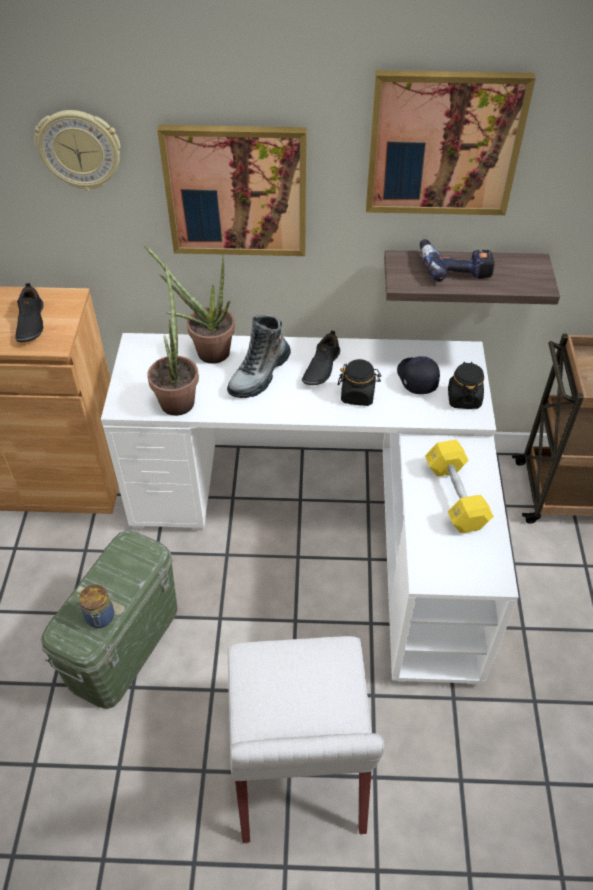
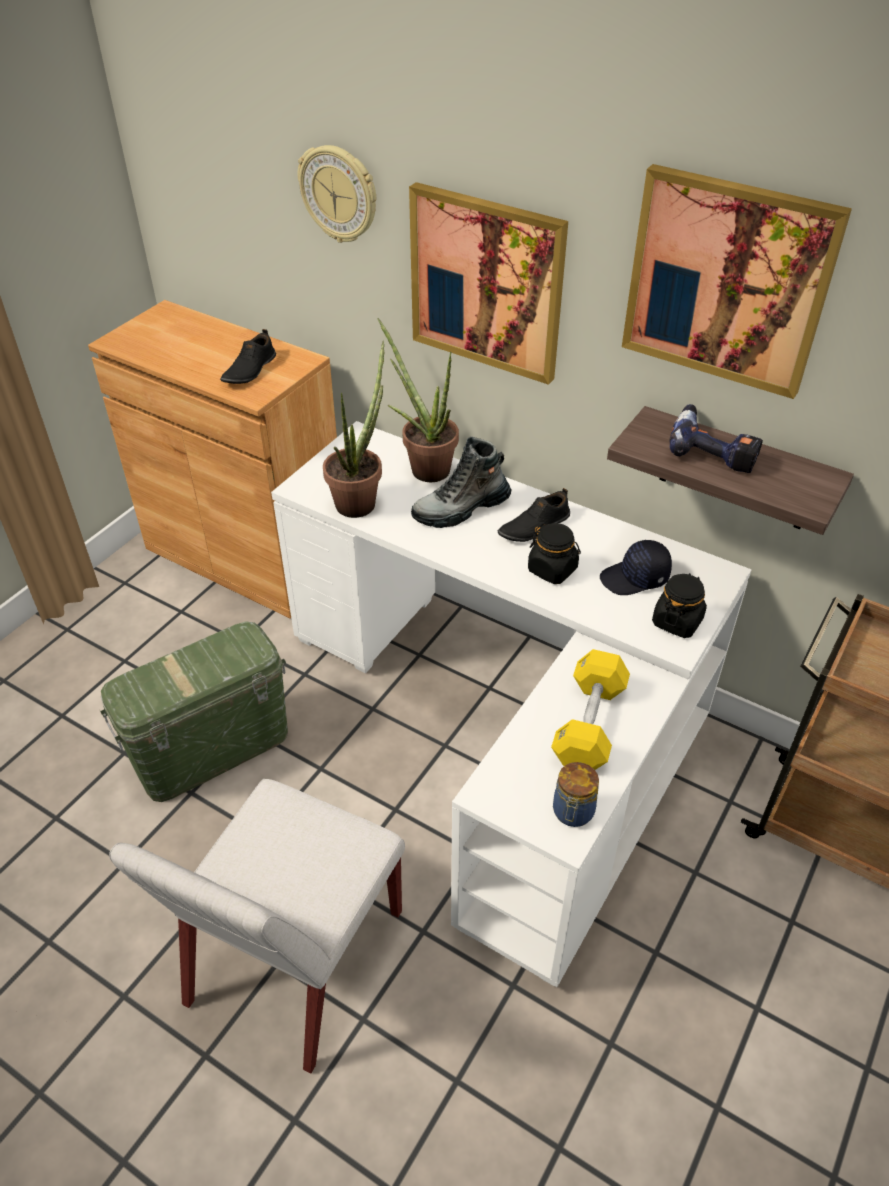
camera: 30 degrees right, 5 degrees down
(100, 618) = (165, 691): jar -> jar (572, 813)
(416, 378) = (635, 578): black cap -> black cap turned 120 degrees counterclockwise

